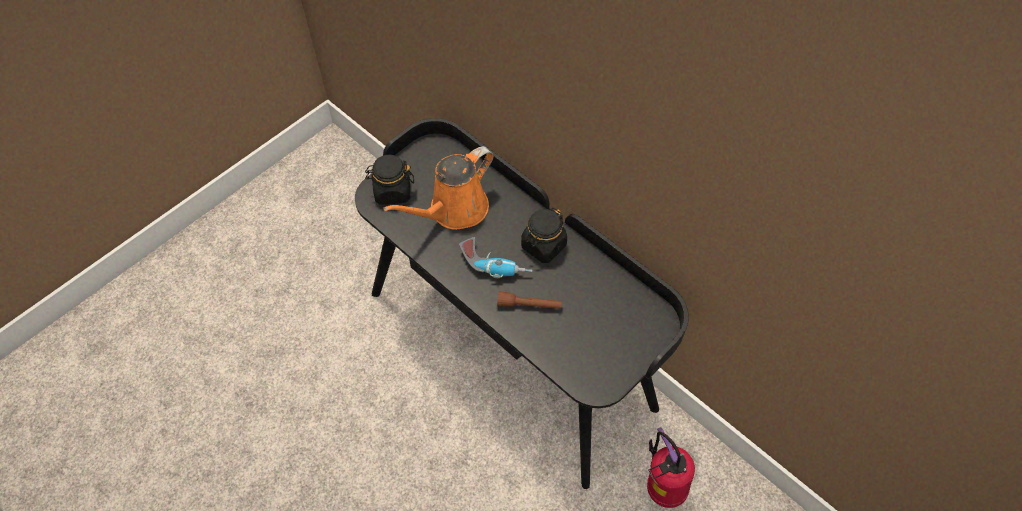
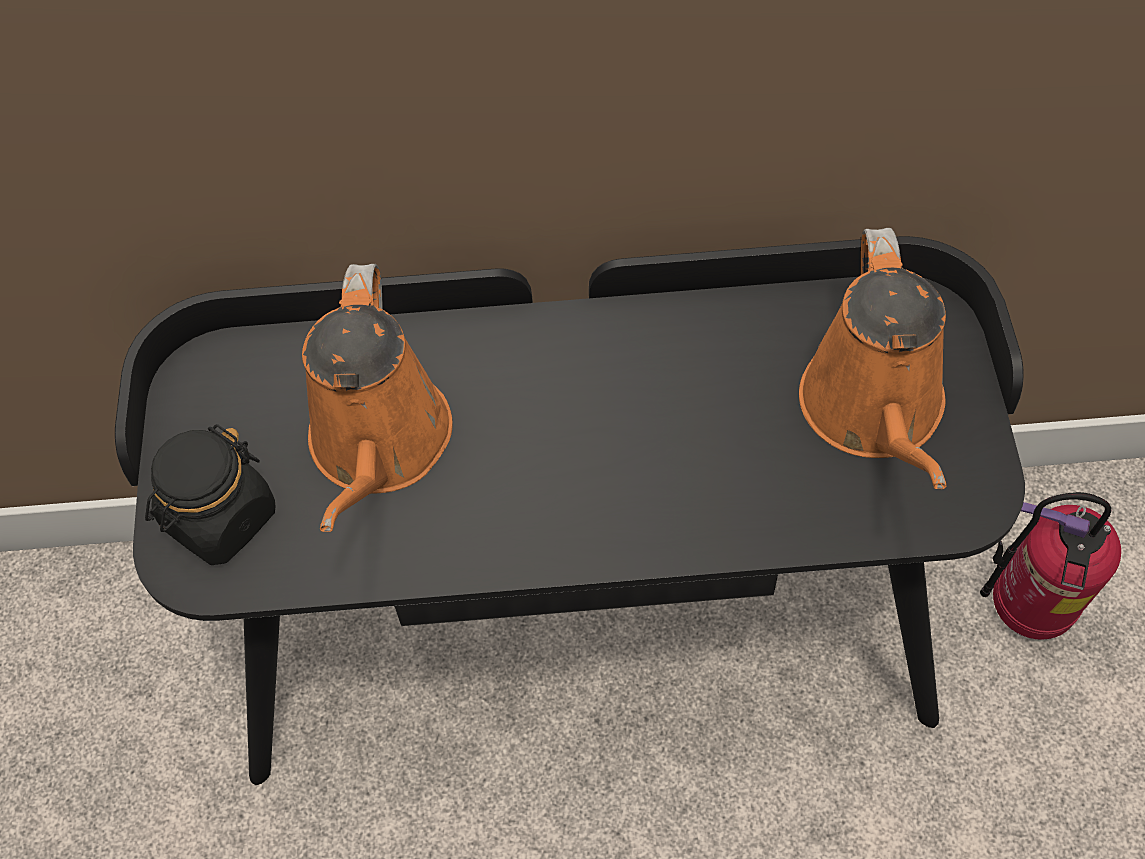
camera: 45 degrees left, 0 degrees up
(495, 264) = (566, 467): power drill -> none
(529, 305) = (708, 478): brown flashlight -> none
(543, 246) = (606, 364): black jar -> none
(603, 335) = (874, 412): none -> orange watering can

